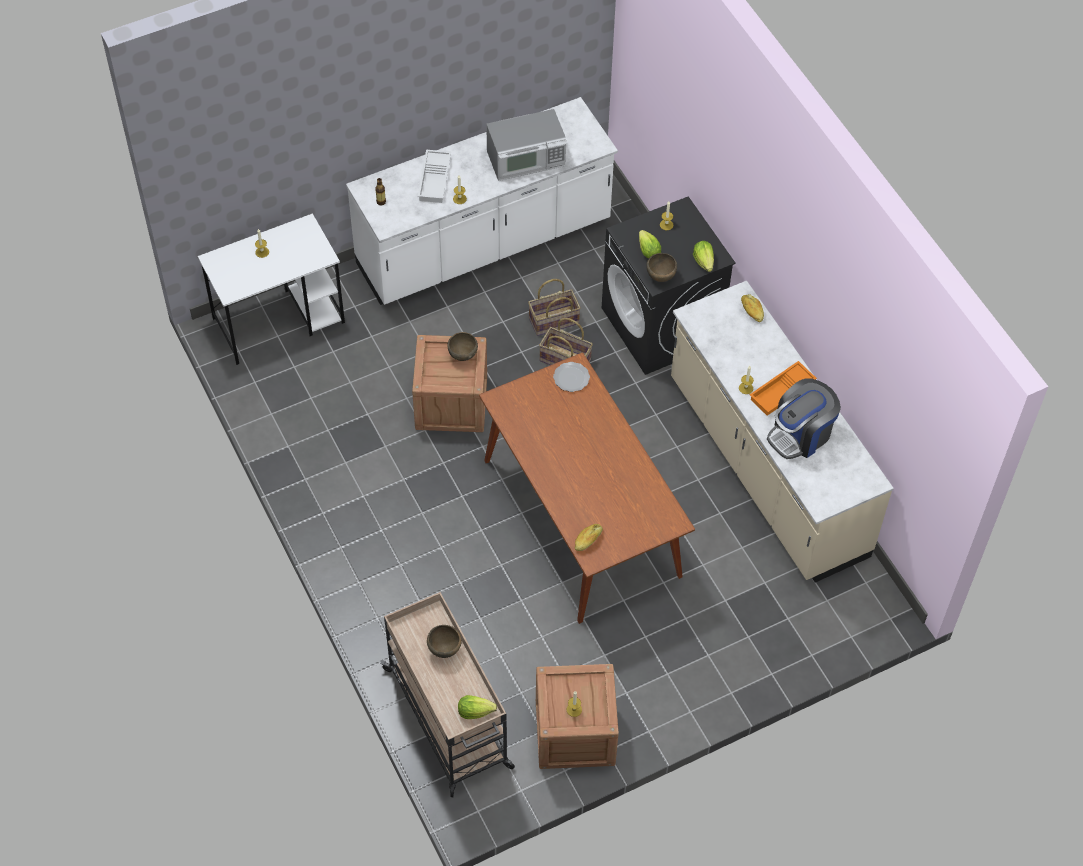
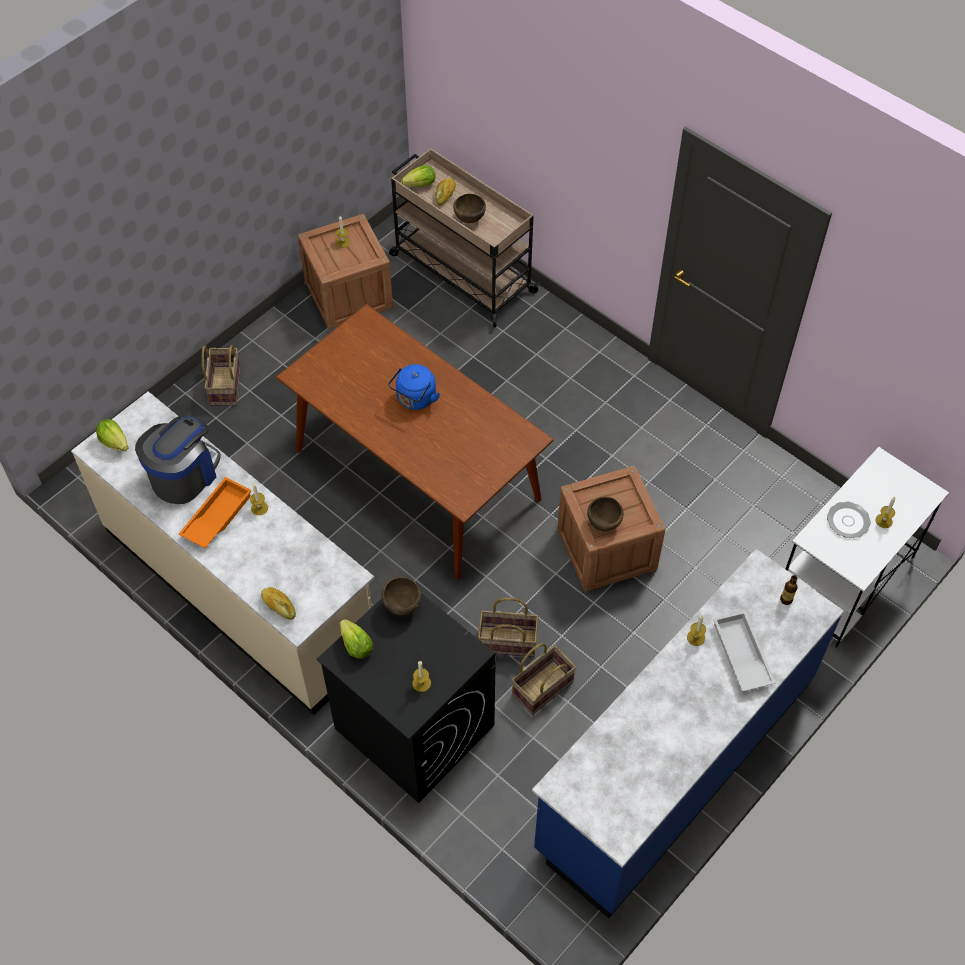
camera: 160 degrees right, 0 degrees up
(484, 245) = (674, 763): white counter -> blue counter
(526, 159) = (644, 728): microwave -> none
(571, 378) = (463, 487): plate -> plate (848, 520)
(579, 466) = (415, 399): none -> blue kettle
(588, 540) = (378, 334): bread -> bread (445, 194)
(648, 251) = (430, 636): lettuce -> lettuce (115, 442)
(731, 668) = (224, 386): none -> basket

